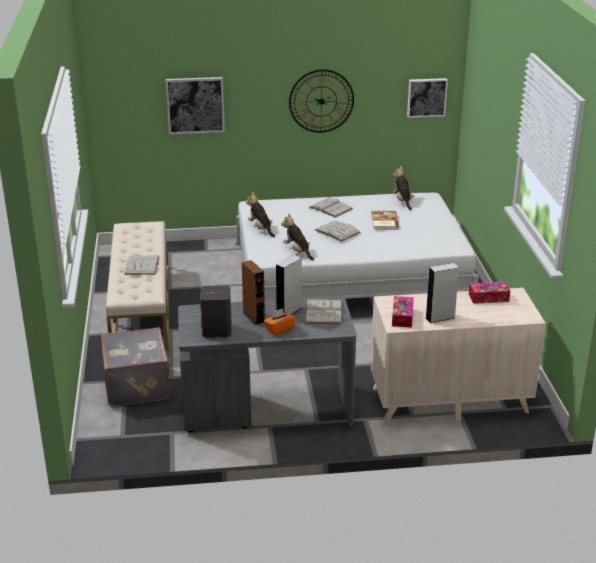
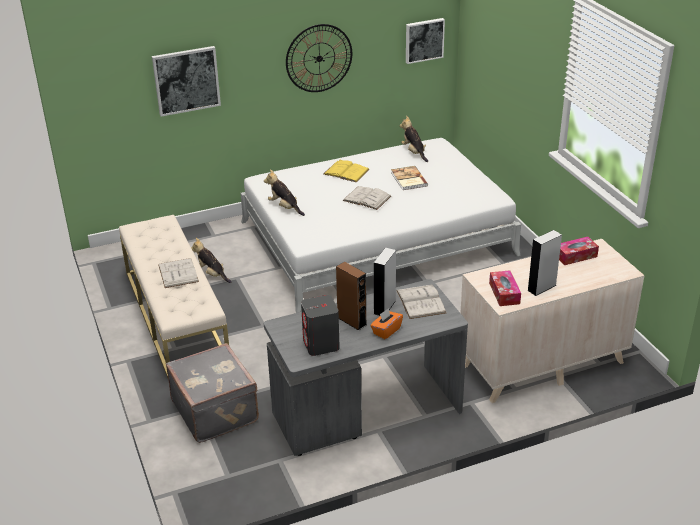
camera: 15 degrees left, 5 degrees up
(297, 251) = (337, 228): plush toy -> plush toy (212, 274)
(331, 208) = (346, 172): white book -> yellow book

